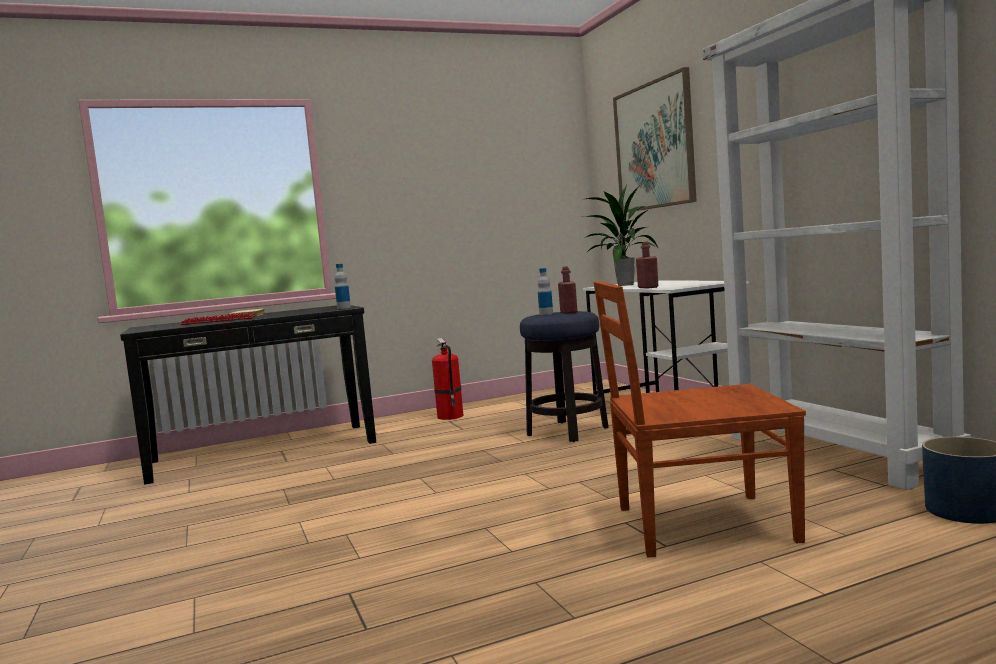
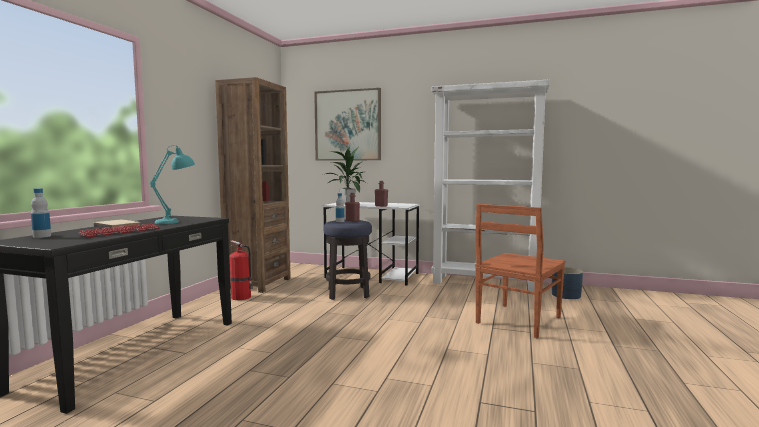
camera: 50 degrees left, 0 degrees up
(304, 311) = (176, 222): none -> turquoise table lamp
(344, 308) = (209, 218): bottle -> bottle (42, 236)
(504, 403) = (258, 283): none -> brown bookcase

